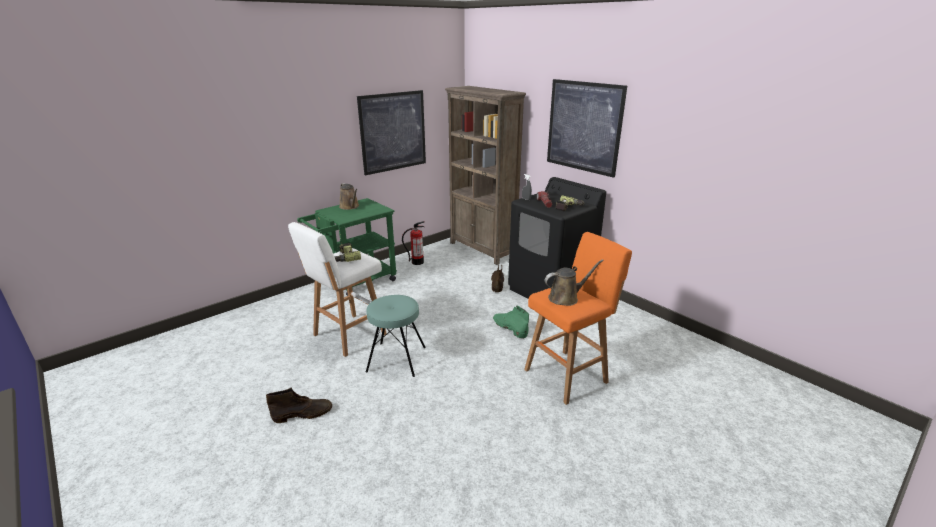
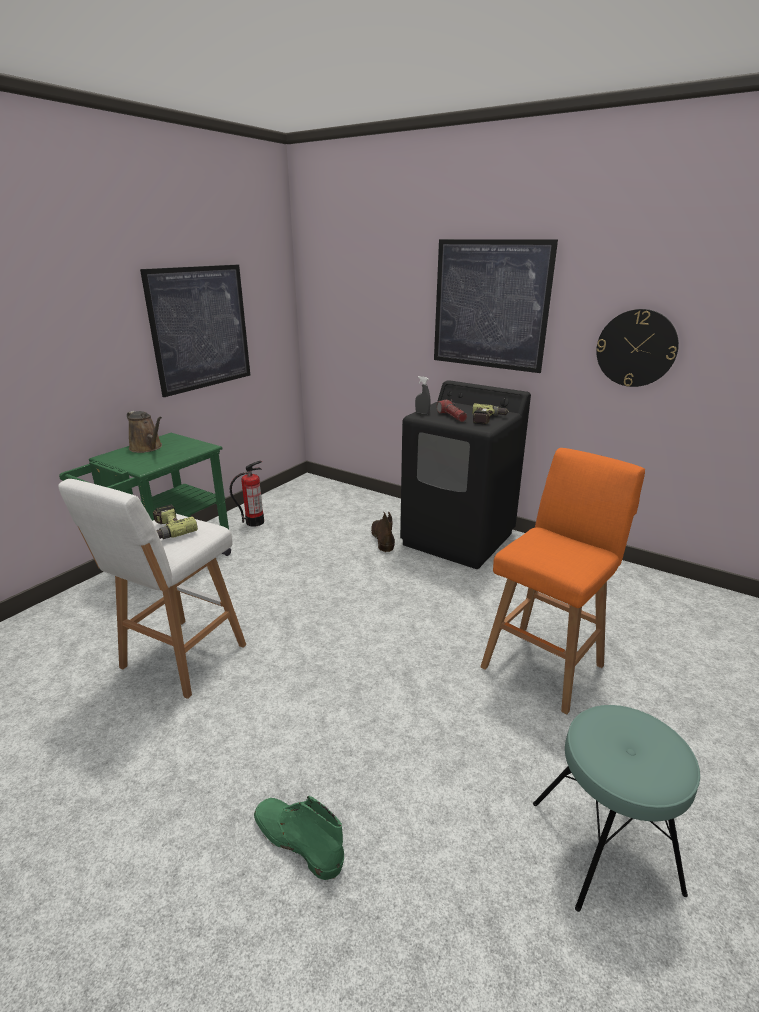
camera: 15 degrees left, 0 degrees up
(303, 414) = (140, 833): brown boot -> none
(396, 359) = (277, 686): turquoise stool -> turquoise stool (604, 846)
(482, 250) = (341, 494): brown bookcase -> none
(509, 328) = (429, 603): green boot -> green boot (297, 840)
(566, 298) = (554, 552): brown watering can -> none
(676, 166) = (636, 348): none -> wall clock

